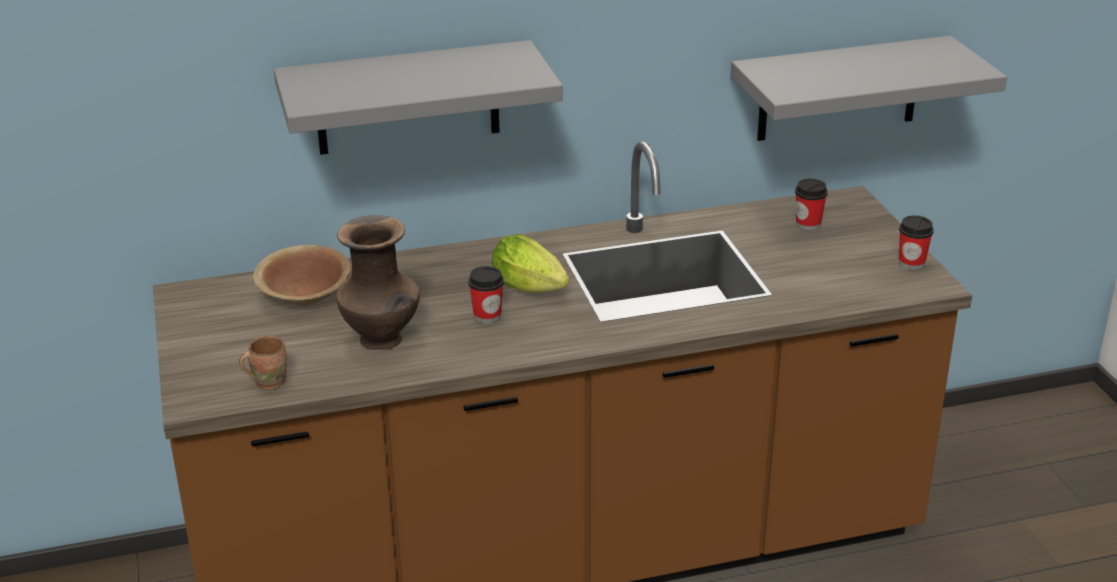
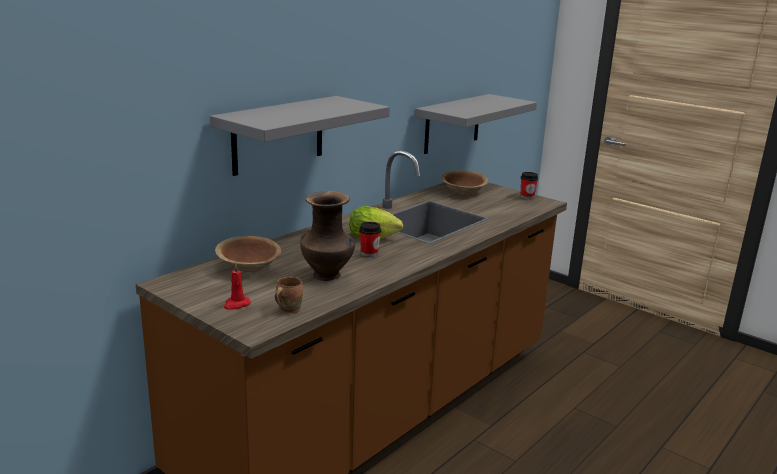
camera: 35 degrees left, 10 degrees down
(220, 354) = (236, 304): none -> red candle
(808, 224) = (463, 192): cup -> brown bowl

